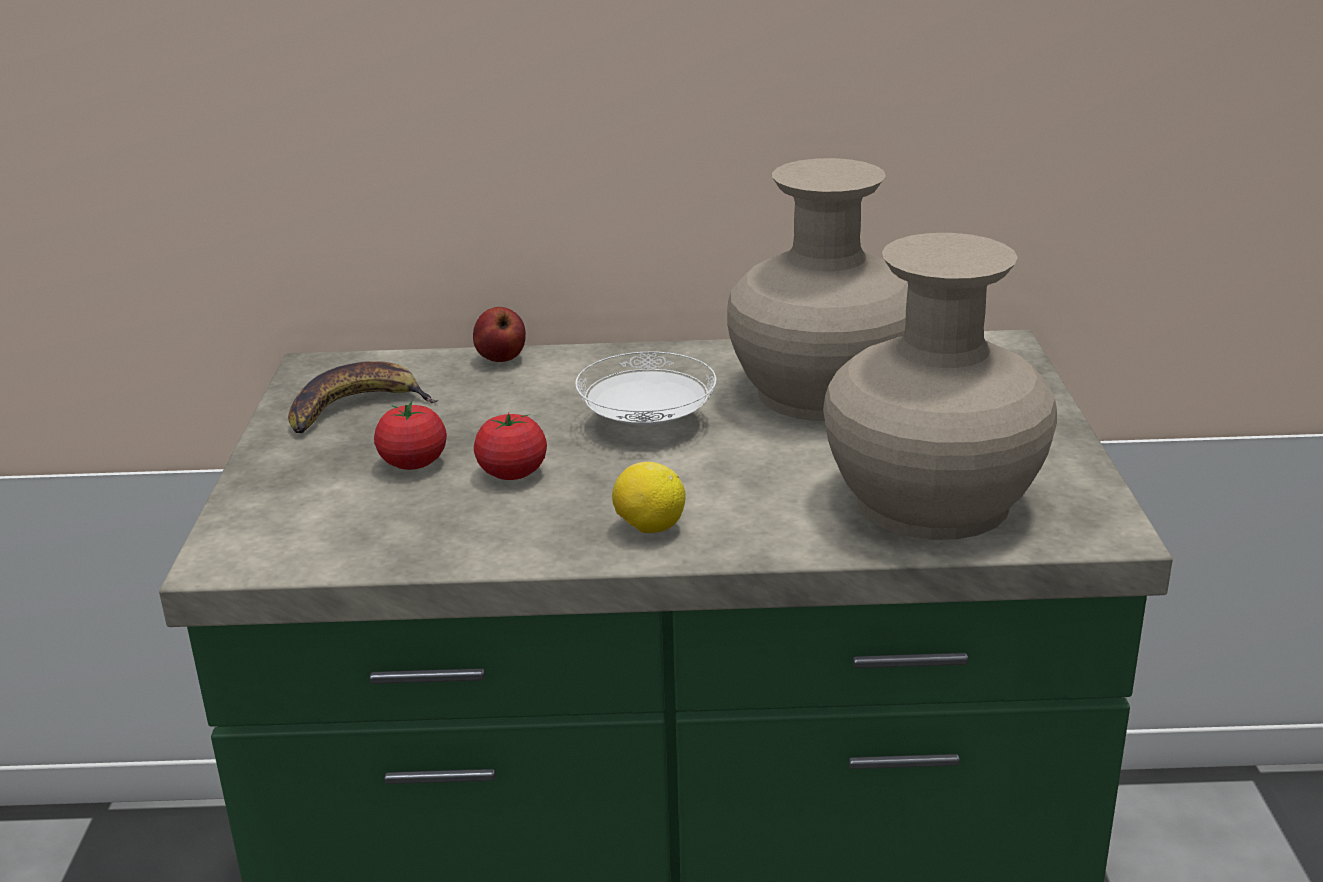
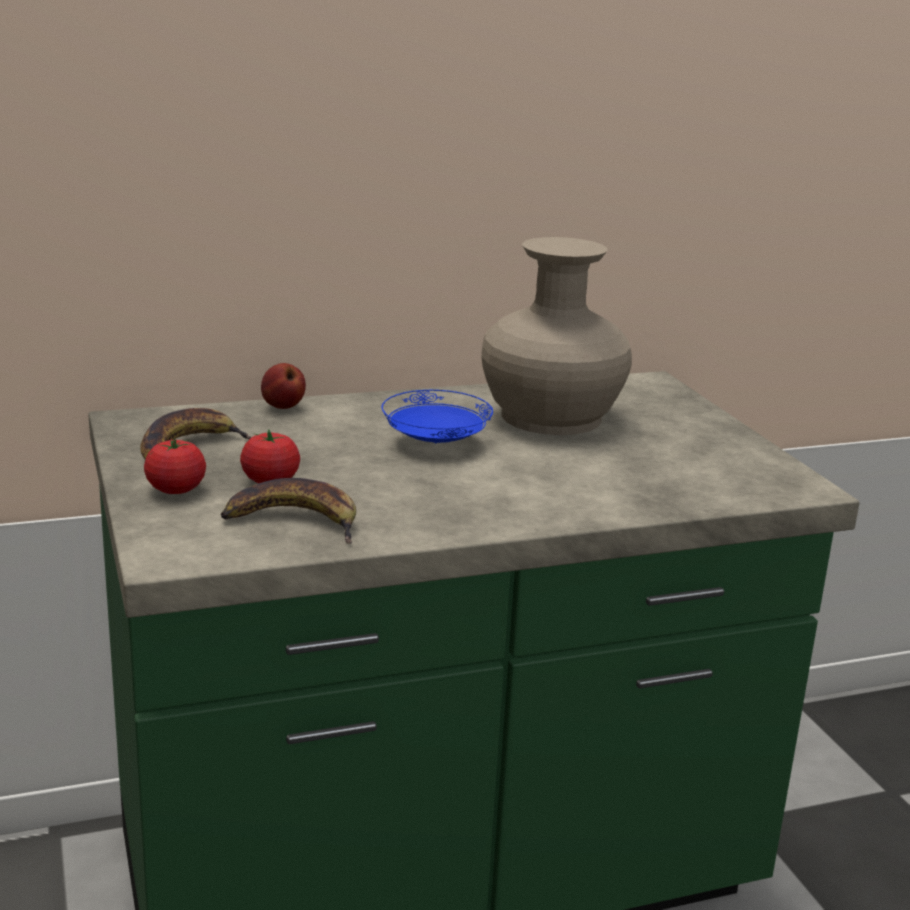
camera: 20 degrees left, 5 degrees down
(401, 522) = (295, 521): none -> banana
(512, 473) = (357, 482): tomato -> tomato (176, 489)
(648, 422) = (436, 443): white plate -> blue plate
(649, 528) = (493, 510): lemon -> none
(932, 500) = (681, 478): beige vase -> none

